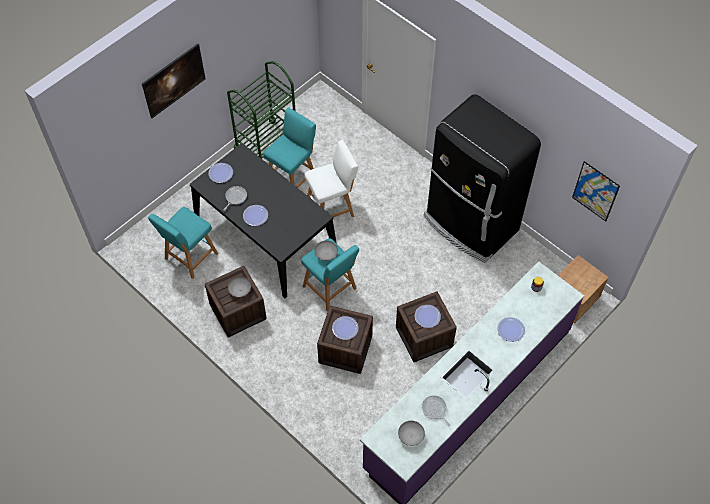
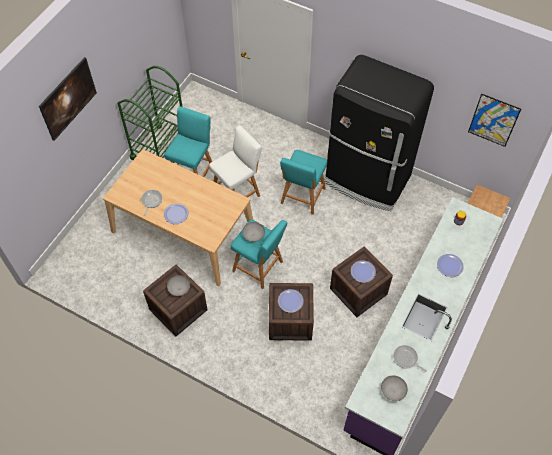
camera: 15 degrees left, 0 degrees up
(189, 258) = (116, 269): turquoise stool -> turquoise stool (302, 197)
(221, 173) = (130, 181): plate -> none
(265, 235) = (183, 231): black dining table -> beige dining table

